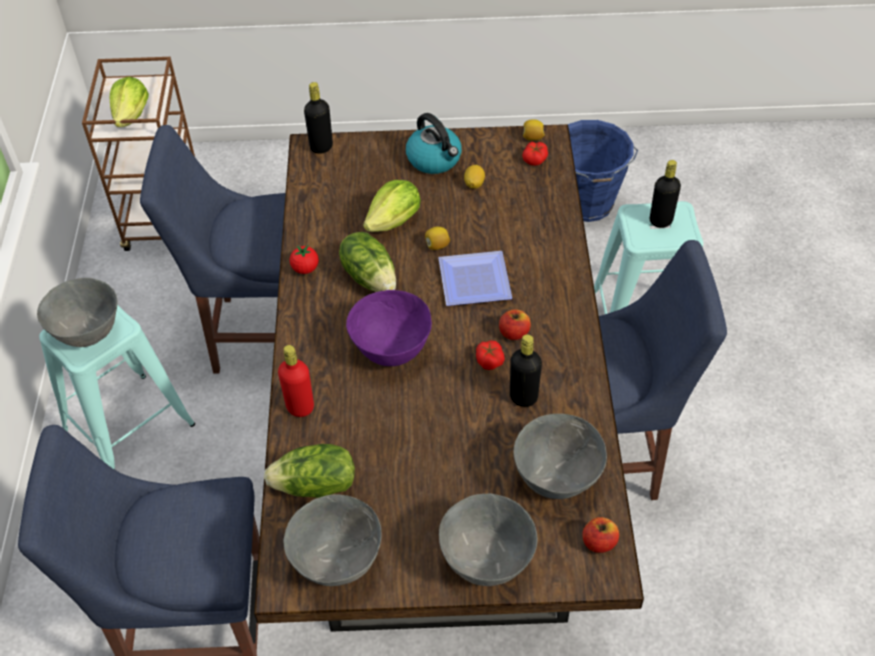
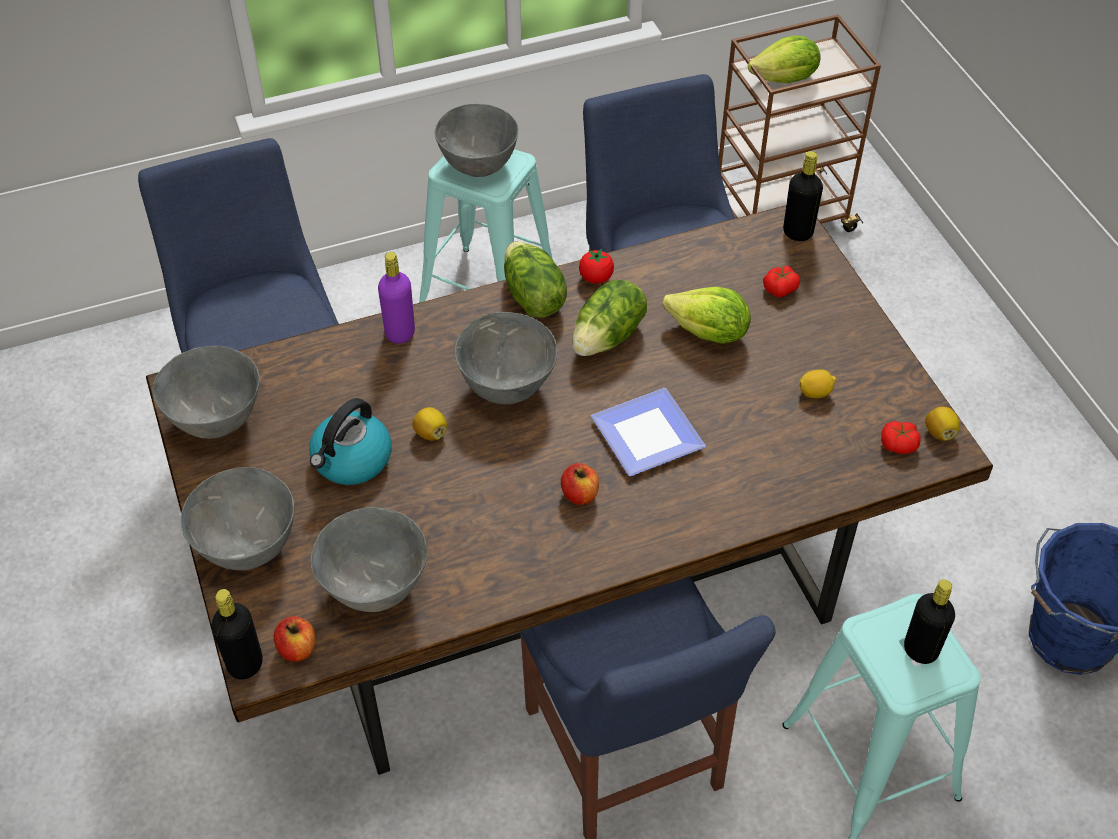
camera: 70 degrees right, 0 degrees up
(300, 407) = (400, 333): red bottle -> purple bottle
(315, 486) = (303, 376): lettuce -> lettuce (532, 298)
(391, 351) = (506, 387): purple bowl -> grey bowl
(435, 159) = (837, 342): kettle -> kettle (351, 460)
(437, 245) = (688, 384): lemon -> lemon (430, 433)
(489, 360) = (527, 480): tomato -> tomato (780, 288)
(523, 397) = (484, 527): black bottle -> black bottle (245, 664)

